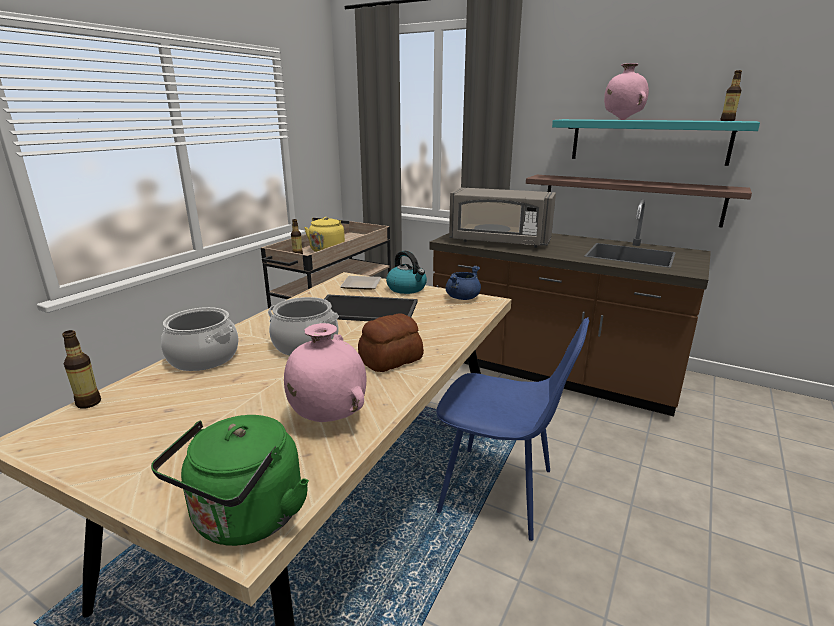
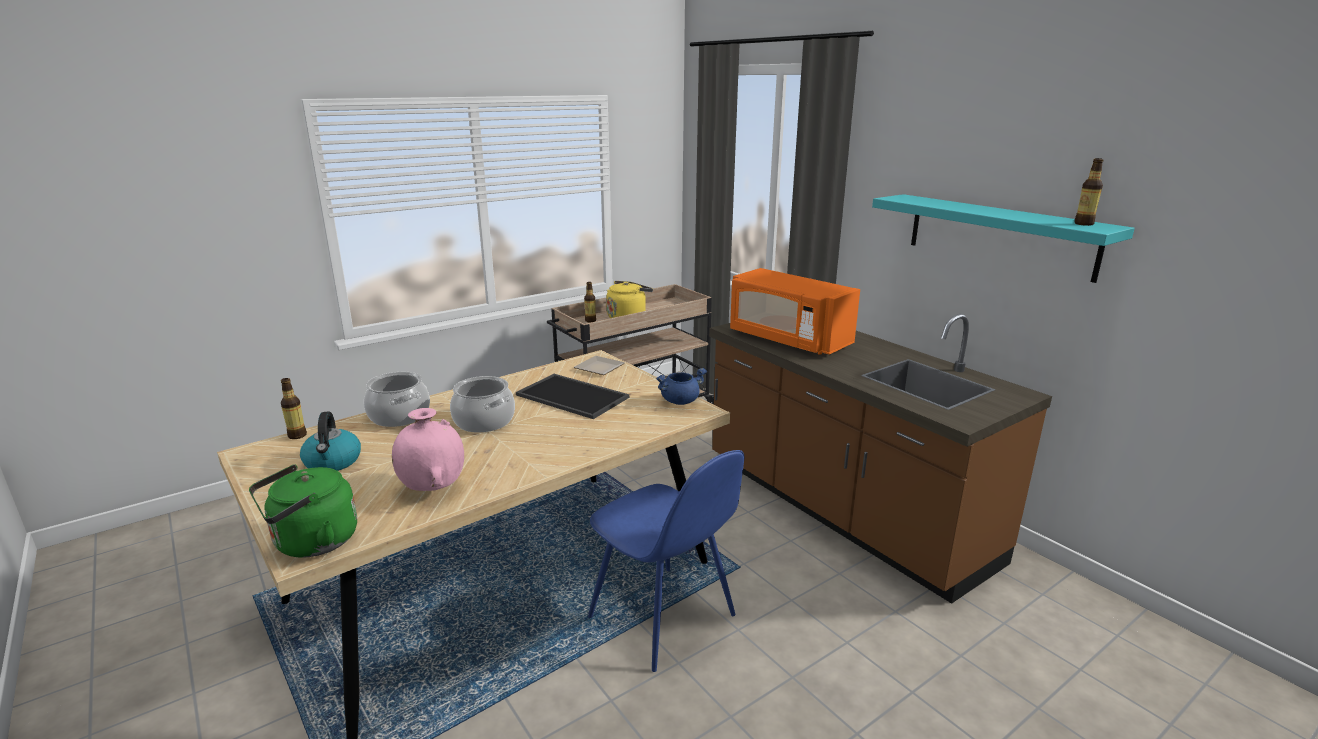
camera: 25 degrees right, 0 degrees up
(389, 360) = (534, 451): bread -> none
(407, 288) = (638, 380): kettle -> kettle (333, 462)
(499, 242) = (787, 339): grey microwave -> orange microwave
(622, 119) = (957, 206): pink vase -> none
(630, 199) = (976, 308): shelf -> none

